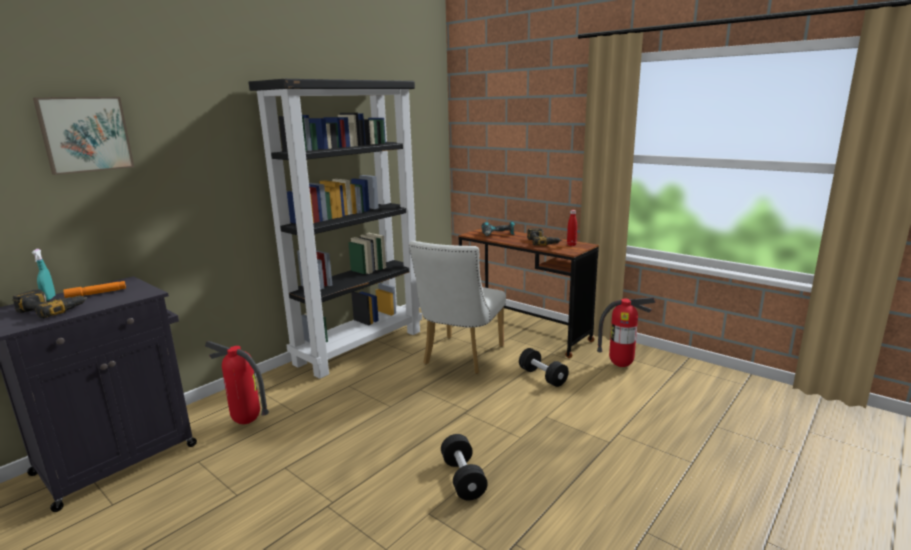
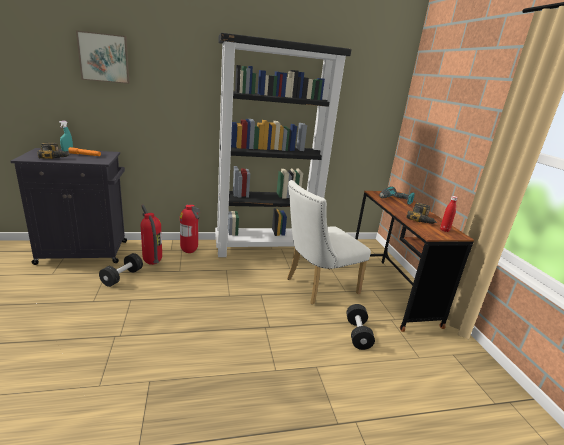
camera: 35 degrees right, 5 degrees up
(463, 478) = (199, 372): black dumbbell -> black dumbbell (122, 277)
(621, 365) = (443, 364): fire extinguisher -> fire extinguisher (189, 252)

